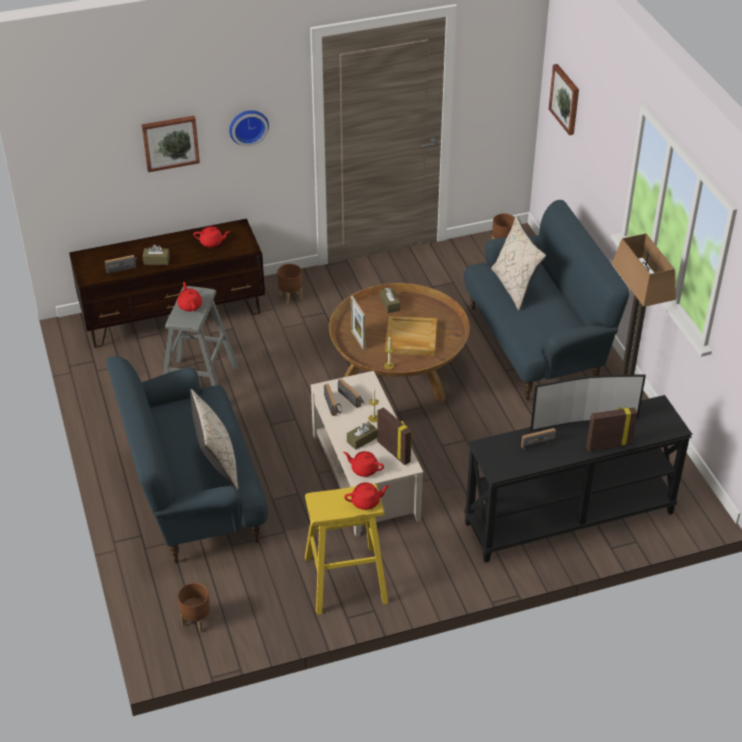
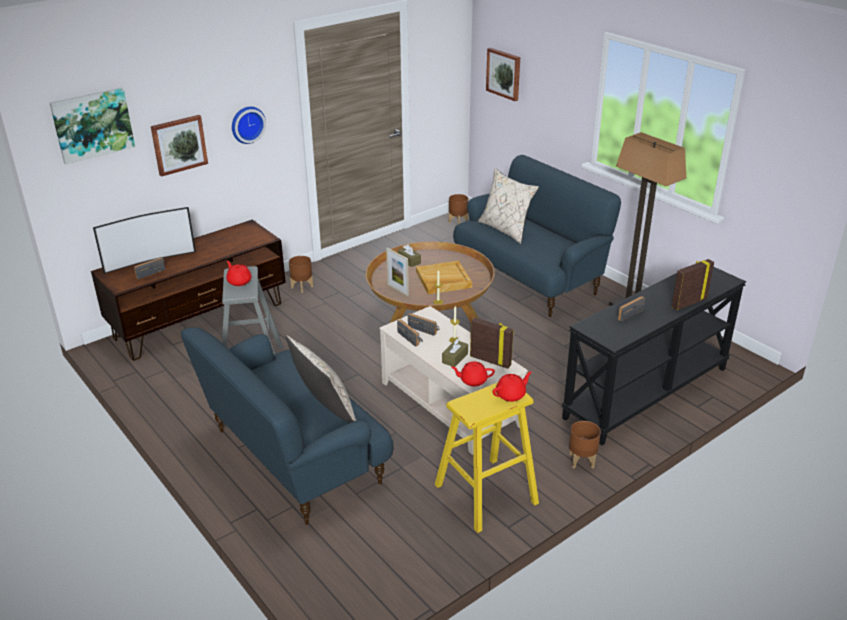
camera: 20 degrees left, 10 degrees down
(82, 121) = (92, 124): none -> picture
(156, 260) = (183, 261): brown tissue box -> none
(196, 621) = (357, 574): brown planter -> brown planter (582, 461)
(212, 242) = (229, 240): red teapot -> none
(583, 421) = (653, 291): television -> television (149, 260)

